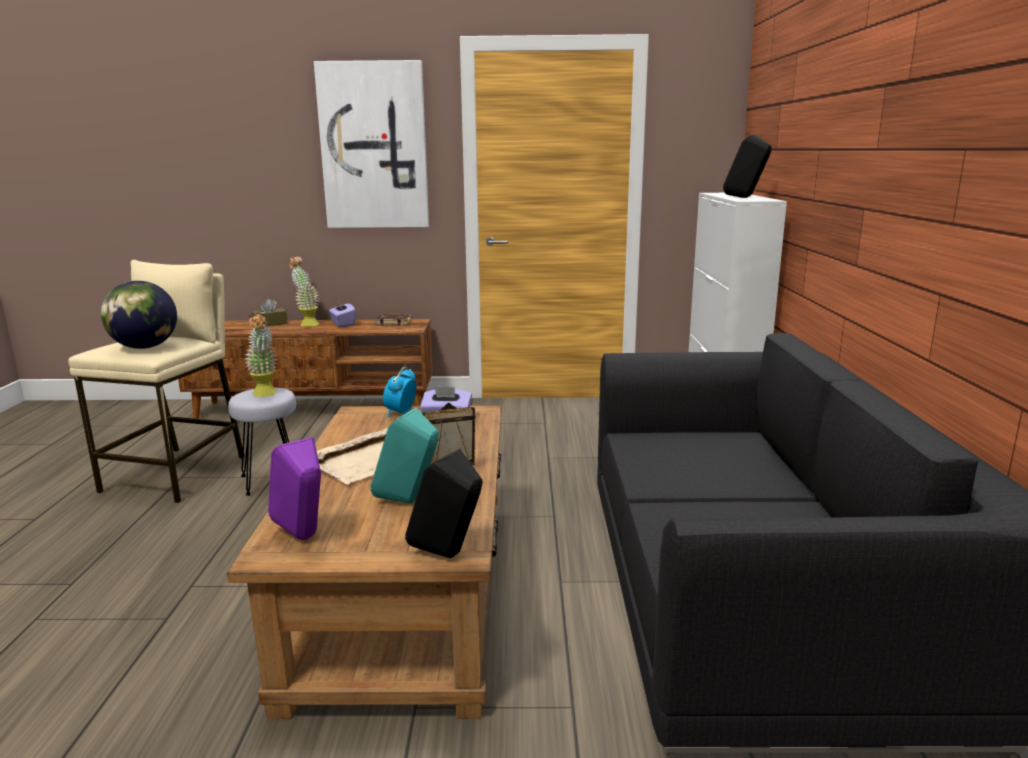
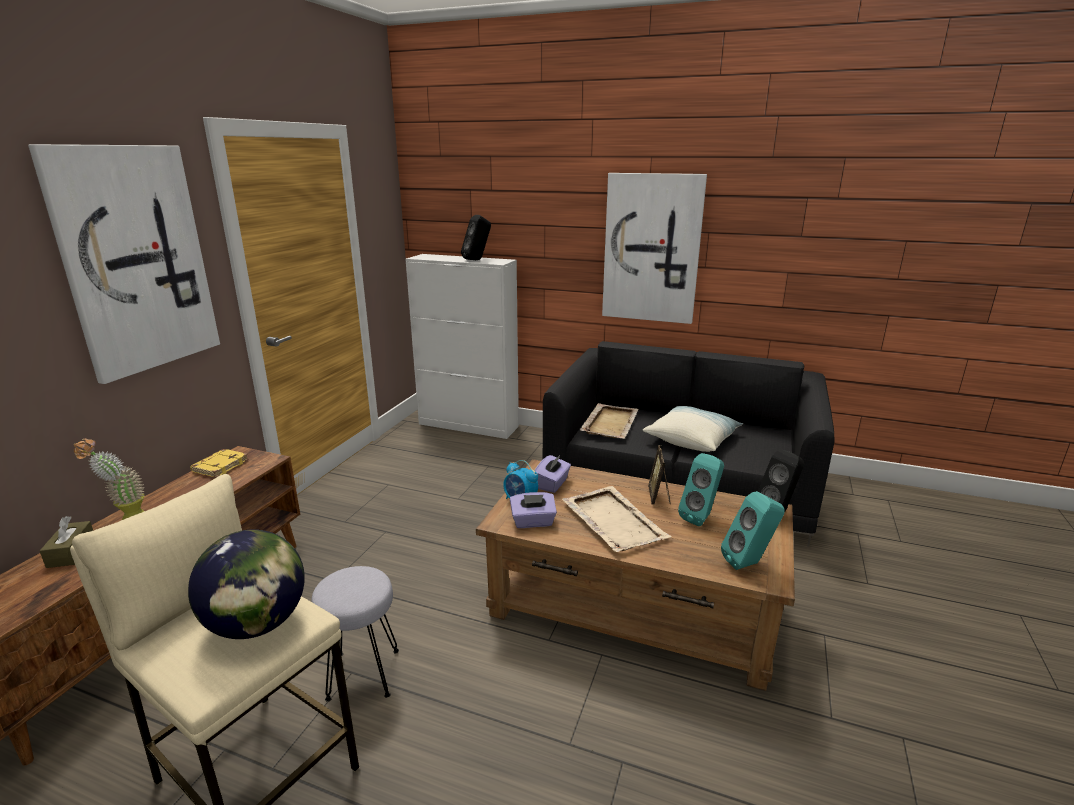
camera: 70 degrees left, 5 degrees up
(265, 394) = (355, 583): potted plant -> none
(304, 538) = (749, 563): purple speaker -> turquoise speaker
(342, 324) = (173, 497): purple tissue box -> purple tissue box (533, 522)
(393, 322) = (220, 466): brown book -> yellow book
(691, 442) = (610, 423): none -> beige tray
(716, 506) = (692, 440): none -> pillow
(895, 184) = (651, 249): none -> picture

